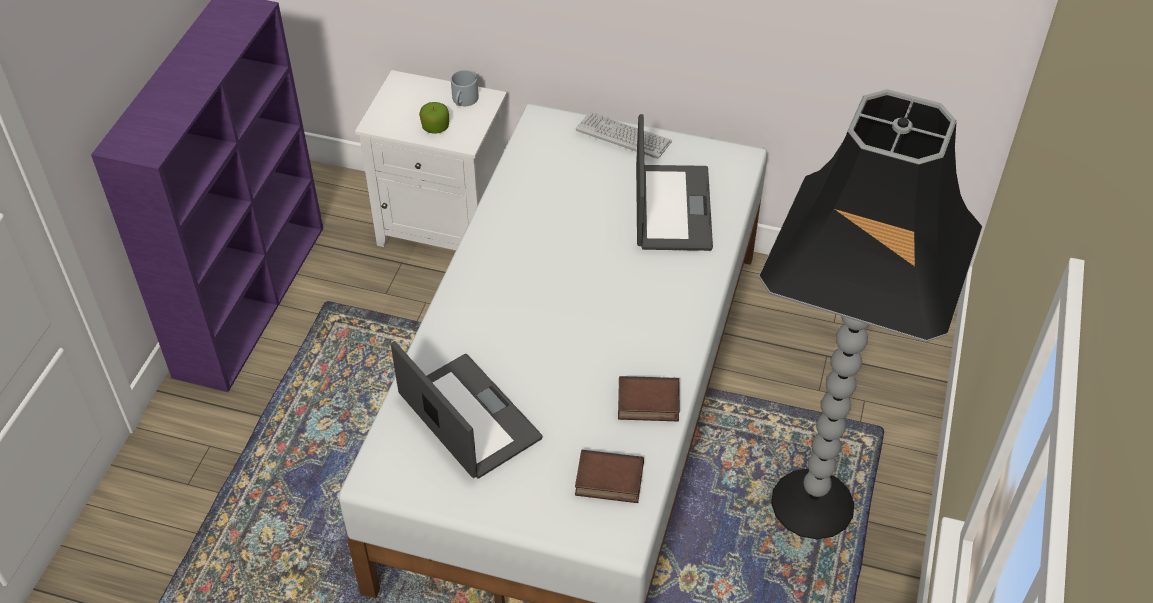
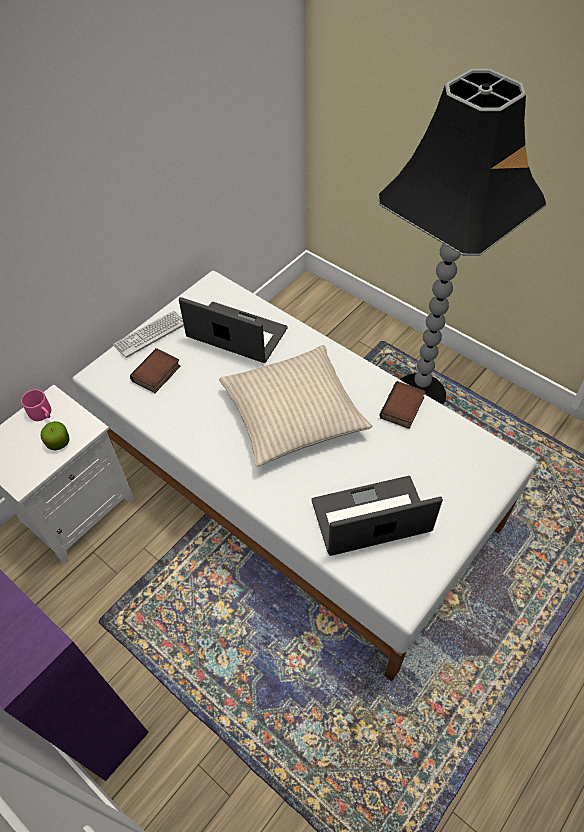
camera: 65 degrees left, 5 degrees up
(464, 101) = (43, 414): grey mug -> pink mug
(579, 300) = (293, 413): none -> beige pillow
(608, 482) = (460, 452): book -> book (157, 374)

